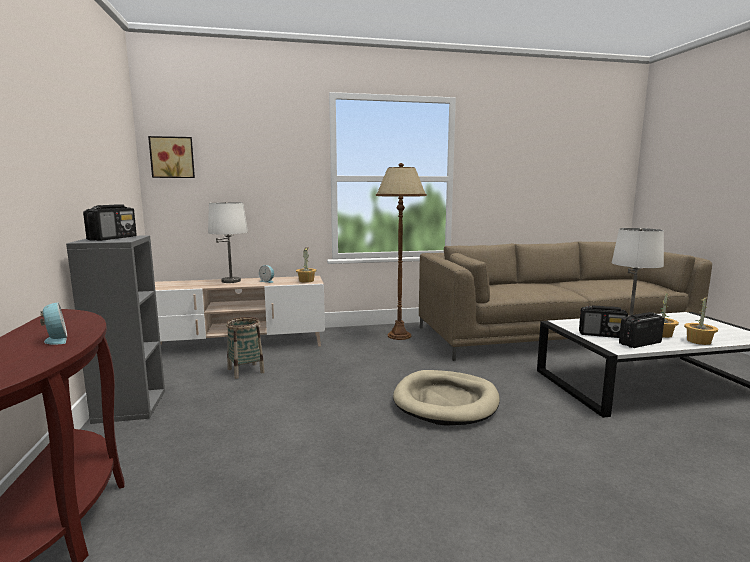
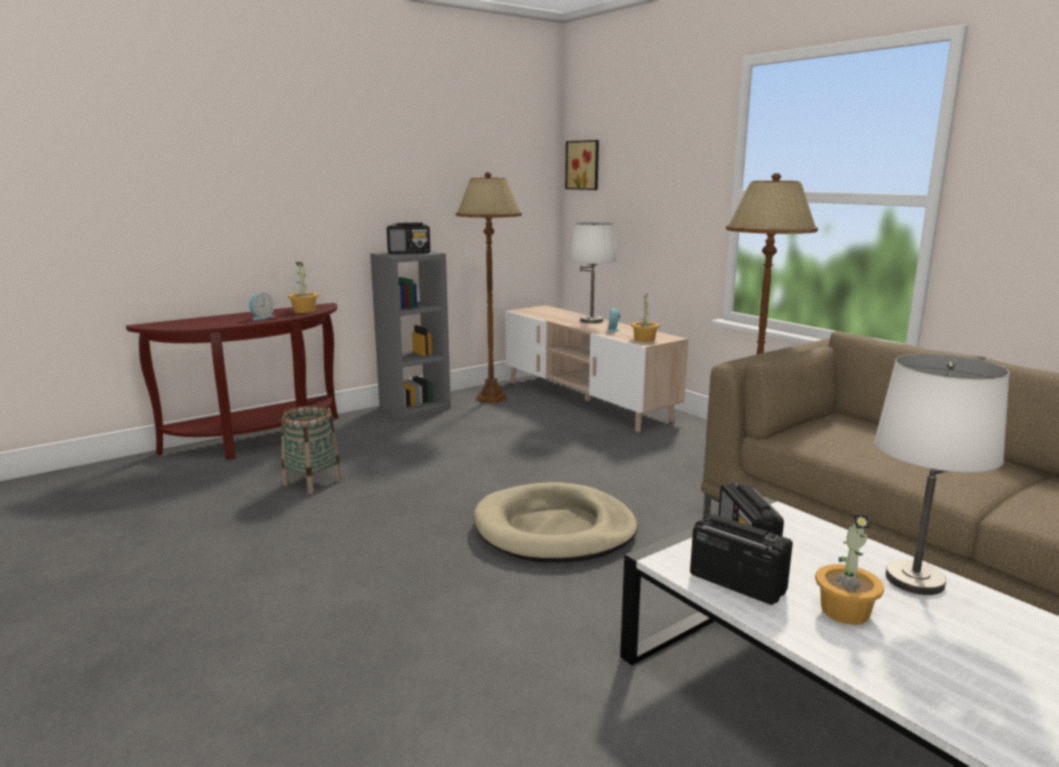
camera: 65 degrees right, 5 degrees up
(172, 371) = (491, 398): none -> brown floor lamp
(246, 371) = (524, 420): basket -> basket (312, 482)
(699, 341) = (853, 657): potted plant -> potted plant (304, 311)

